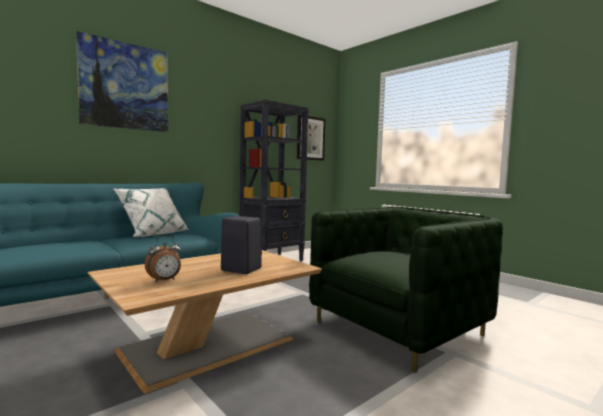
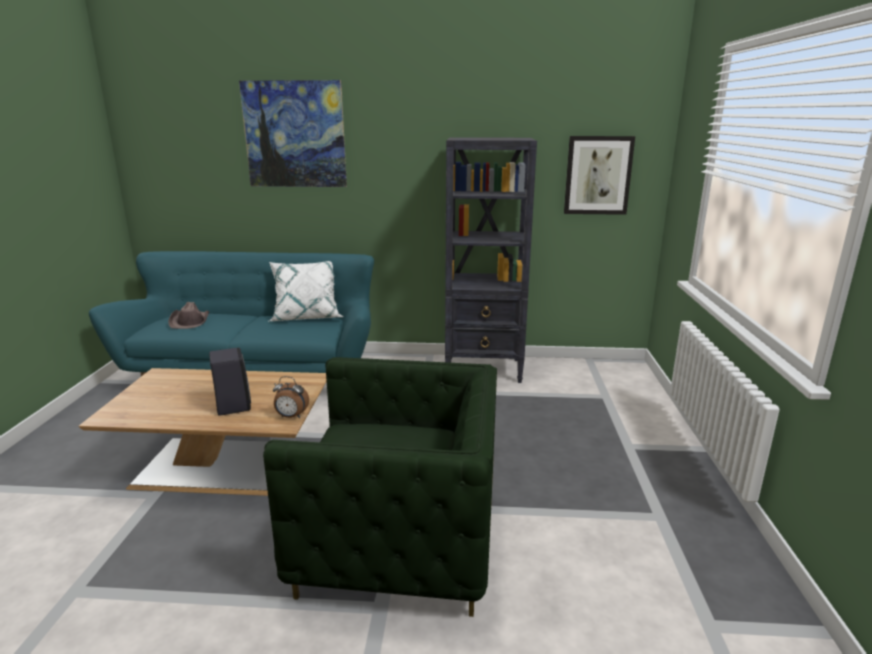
camera: 45 degrees right, 15 degrees up
(39, 247) = (190, 321): none -> brown hat
(164, 281) = (159, 400): alarm clock -> alarm clock (291, 416)

